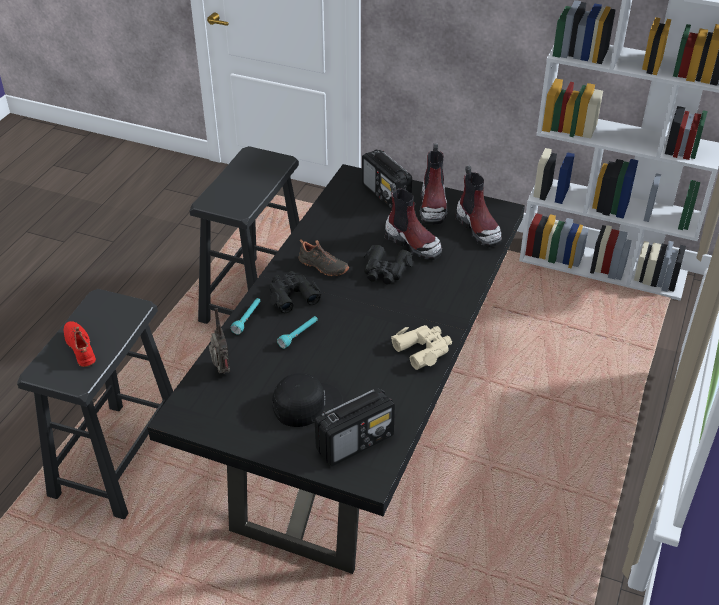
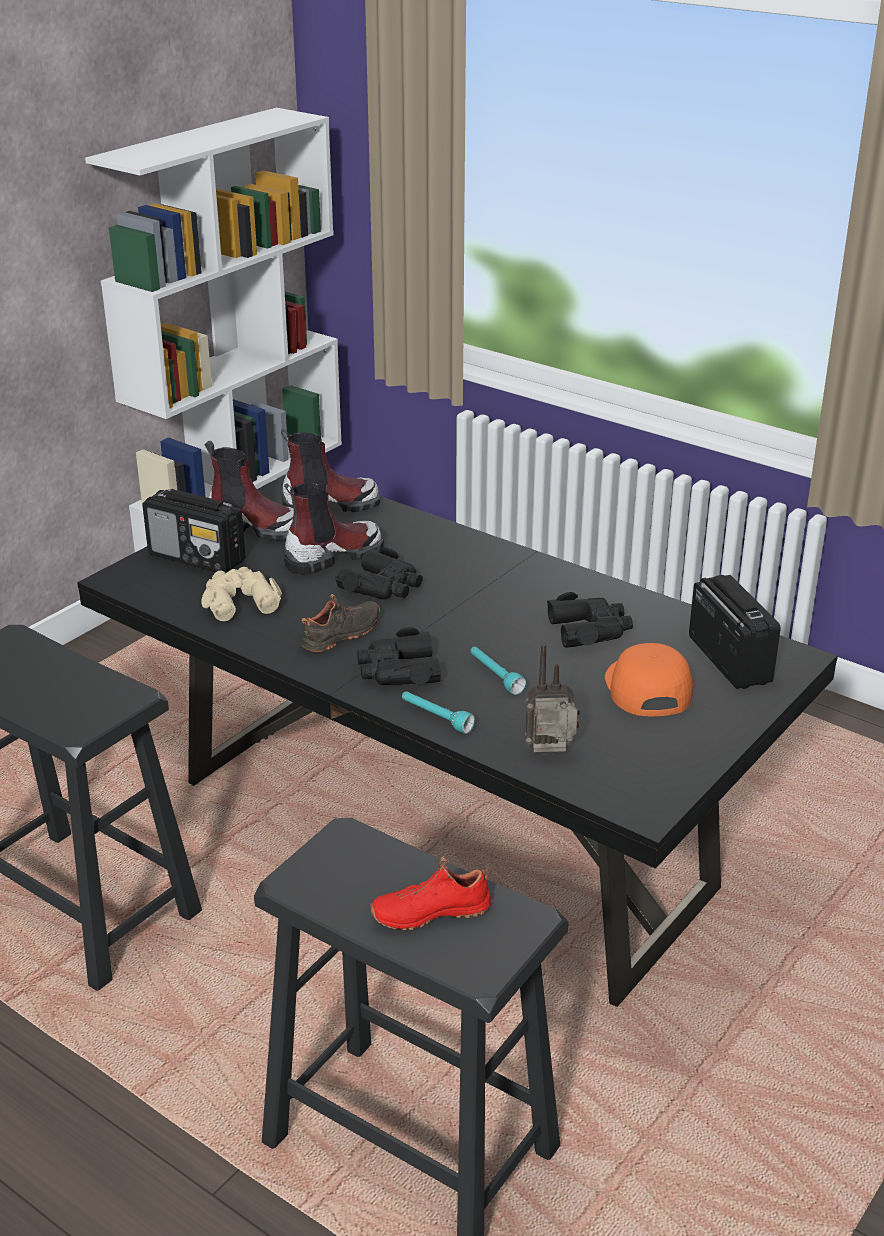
camera: 75 degrees left, 10 degrees down
(306, 404) = (646, 688): black cap -> orange cap
(368, 369) = (590, 630): none -> black binoculars
(386, 195) = (197, 558): radio -> radio turned 45 degrees clockwise
(423, 349) = (565, 584): beige binoculars -> beige binoculars (239, 600)

